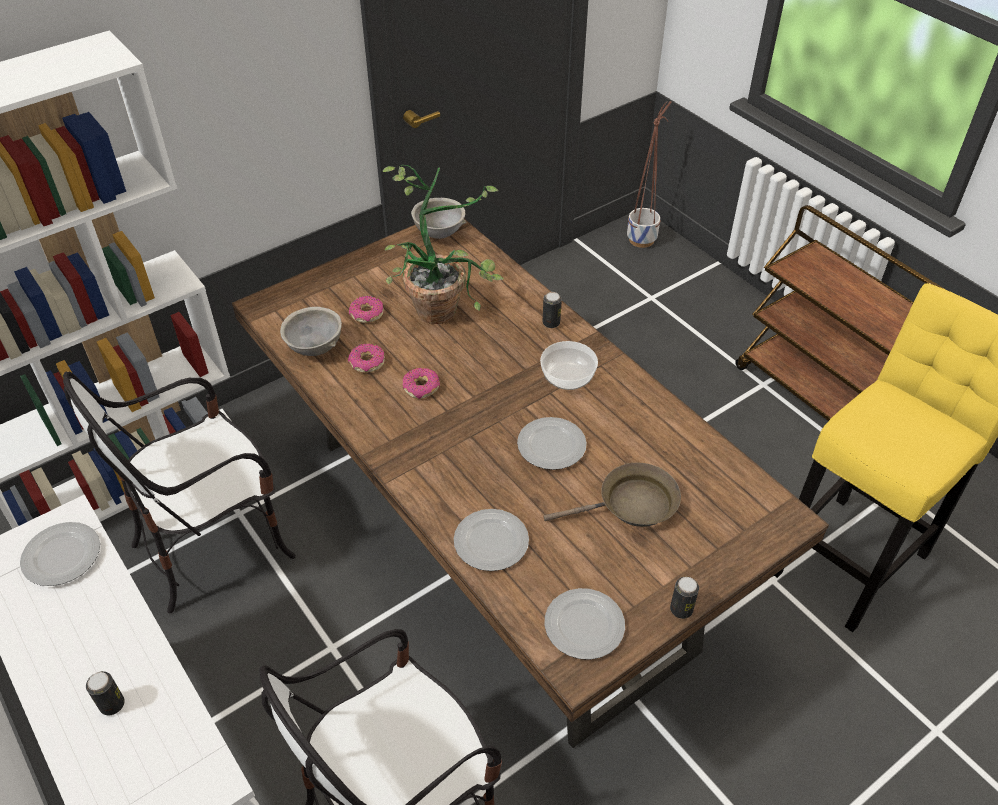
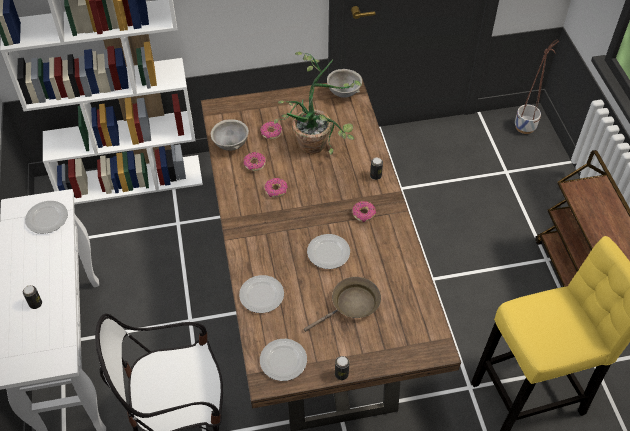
camera: 25 degrees right, 5 degrees up
(213, 544) = (156, 236): chair -> none
(567, 377) = (364, 214): bowl -> donut
(631, 505) = (352, 305): brown frying pan -> brown frying pan turned 45 degrees counterclockwise

